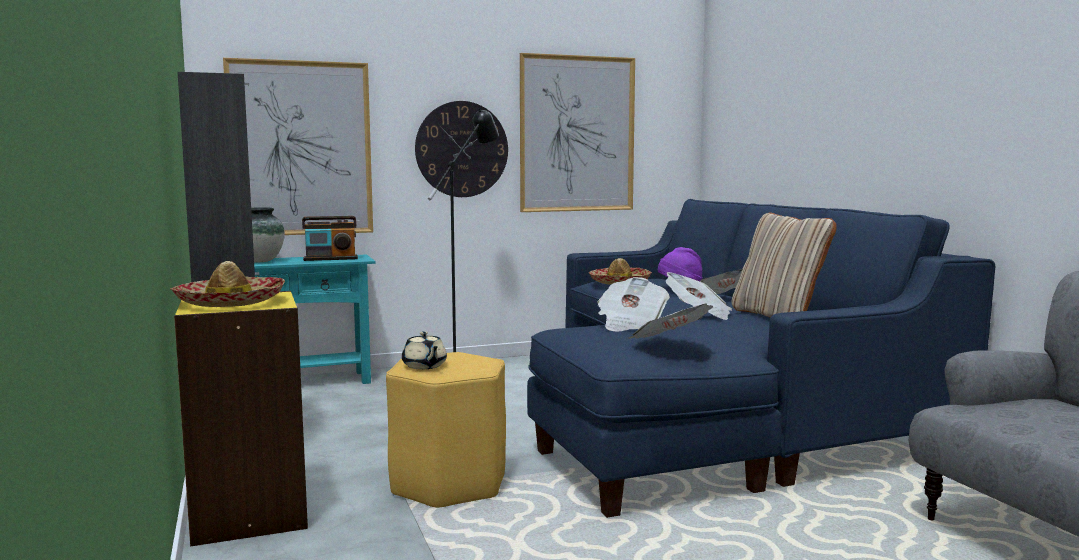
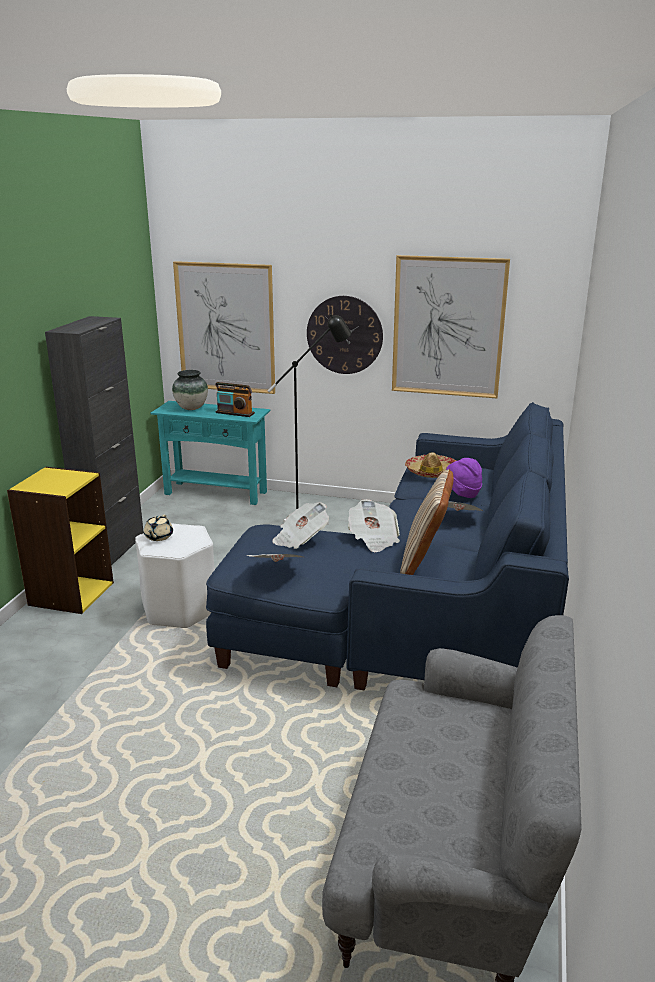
camera: 35 degrees right, 15 degrees up
(230, 302) = (50, 481): hat -> none
(449, 485) = (179, 609): yellow stool -> white stool

